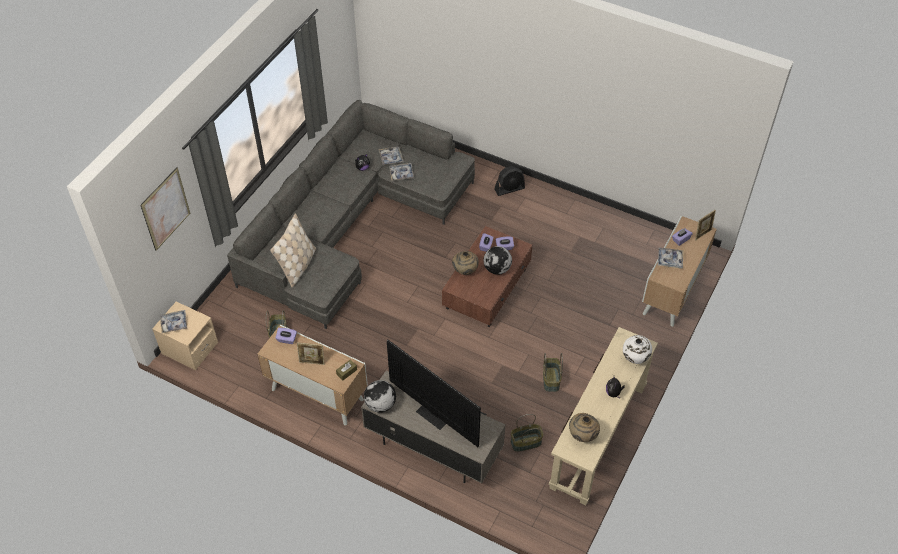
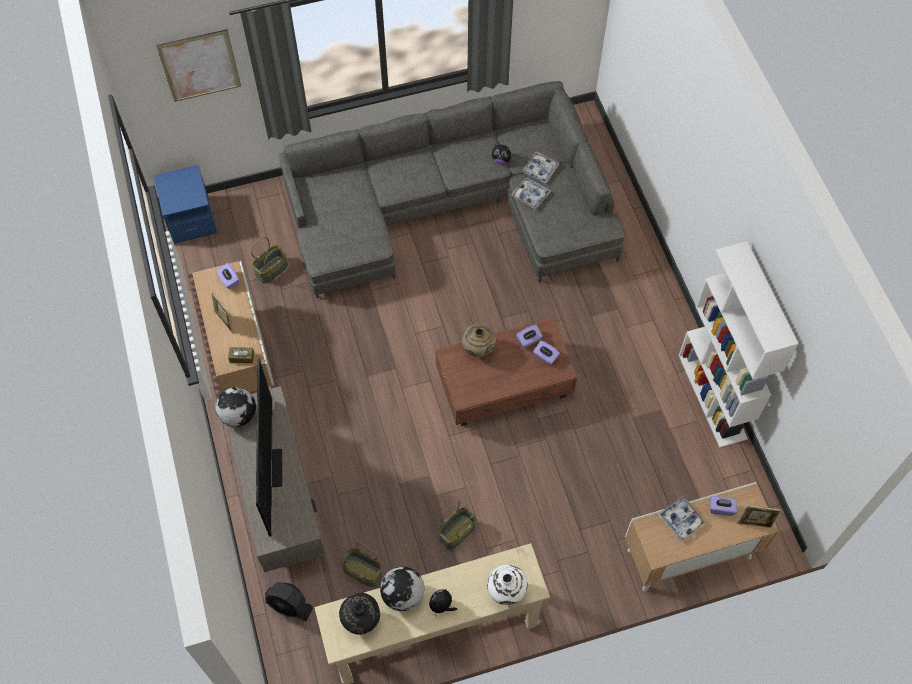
camera: 45 degrees right, 10 degrees up
(174, 323) = (174, 185): tray -> none
(189, 348) = (191, 219): beige nightstand -> blue nightstand
(297, 266) = (331, 215): beige pillow -> none
(497, 269) = (511, 374): globe -> globe (402, 595)
(509, 189) = (648, 297): black fan -> black fan (289, 605)
(582, 436) = (361, 619): beige vase -> black vase
(597, 211) = (713, 397): none -> white bookcase

